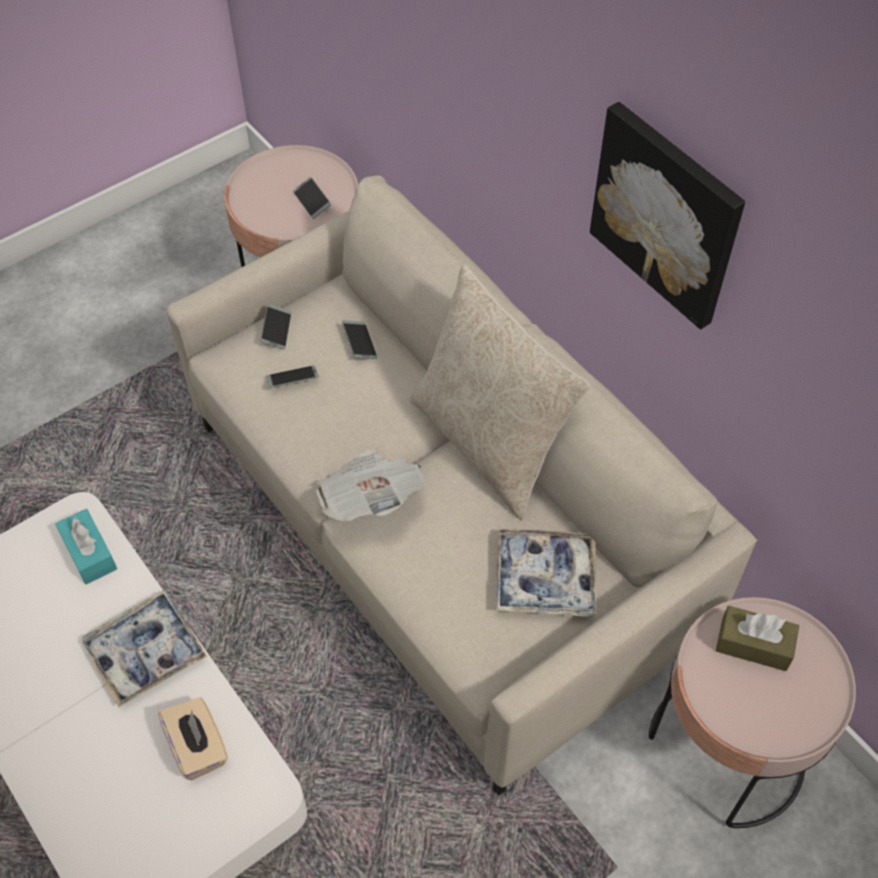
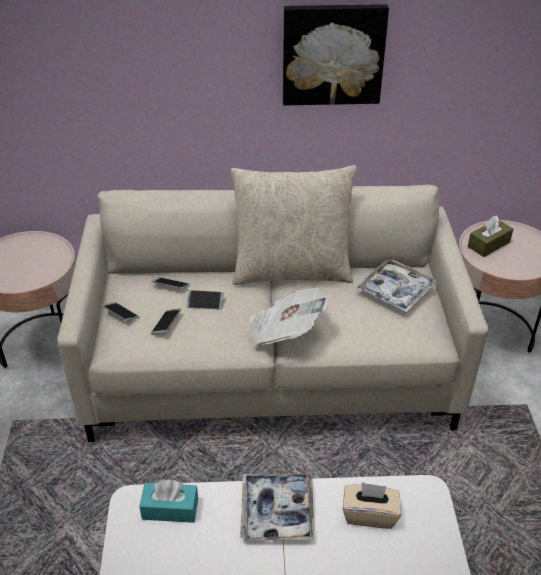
camera: 55 degrees left, 15 degrees down
(312, 201) = (42, 257): phone -> phone (205, 303)

